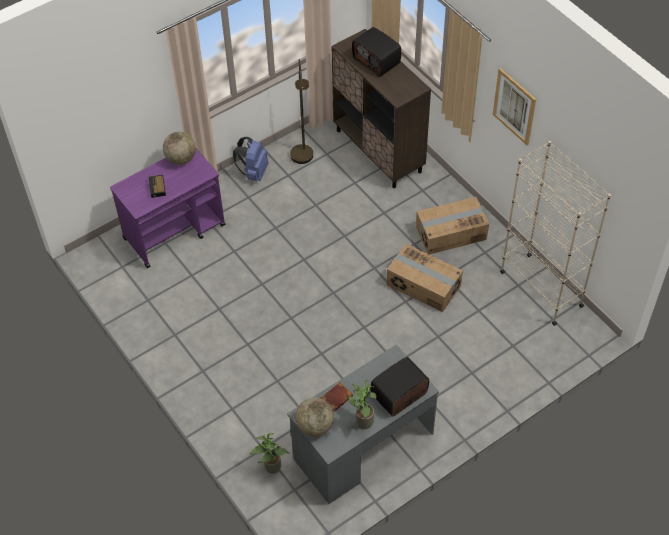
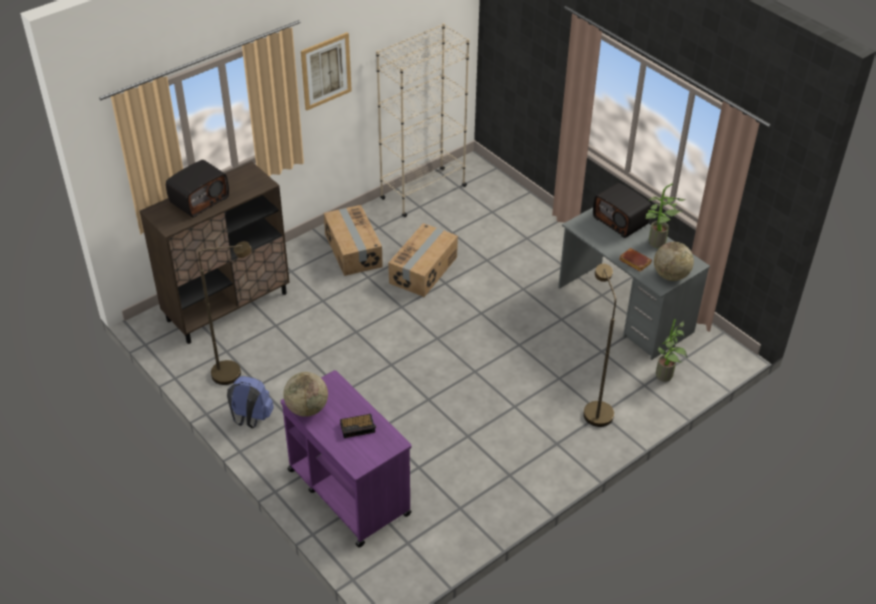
camera: 95 degrees left, 10 degrees down
(238, 404) = (595, 409): none -> brown floor lamp

